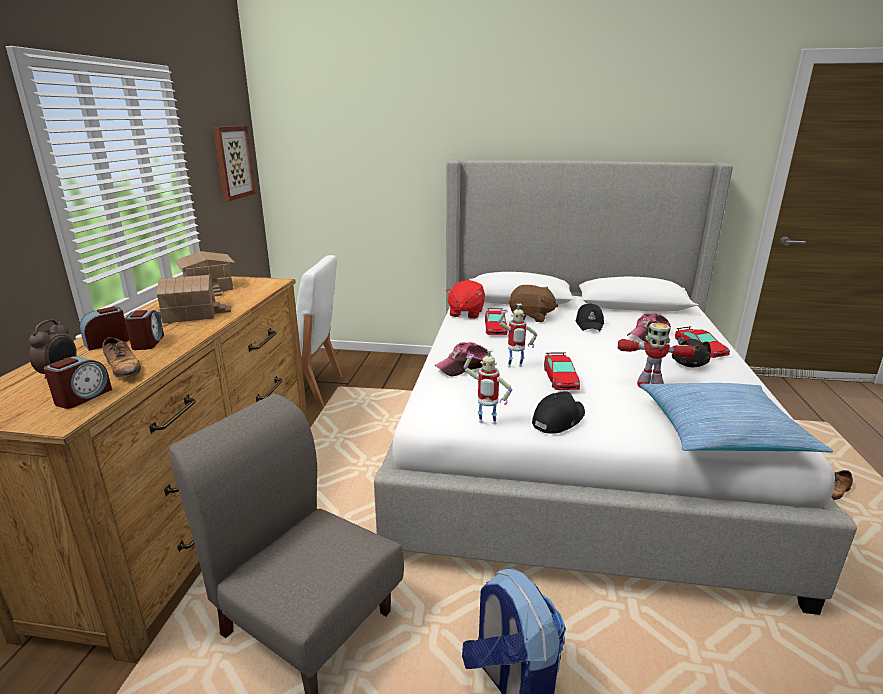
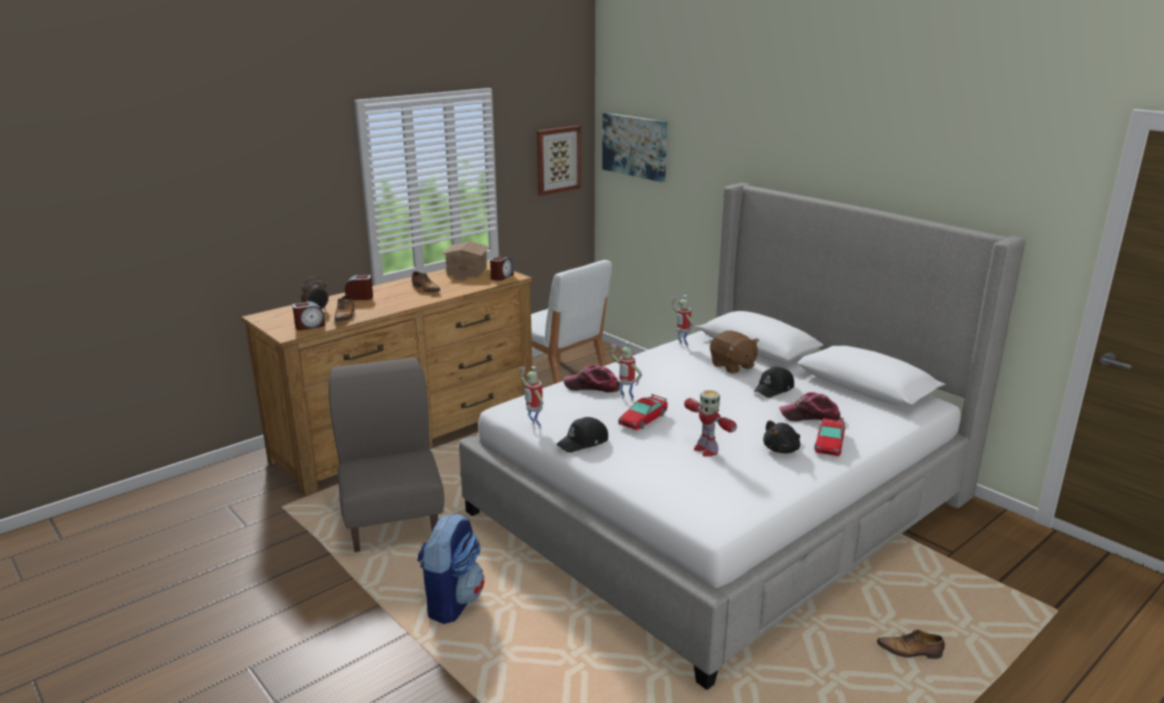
camera: 40 degrees right, 0 degrees up
(148, 342) = (377, 303): alarm clock -> alarm clock (501, 277)
(190, 313) = (426, 289): toy house -> shoe
(312, 143) = (635, 146): none -> picture
(465, 313) = (682, 345): red plush toy -> toy robot
(495, 328) = (679, 365): toy car -> none
(558, 420) = (583, 442): black cap -> black cap turned 150 degrees clockwise
(721, 431) = (684, 496): pillow -> none

